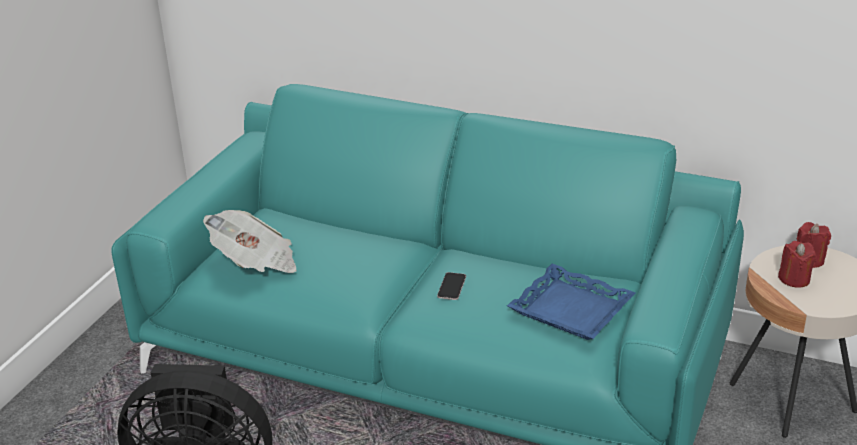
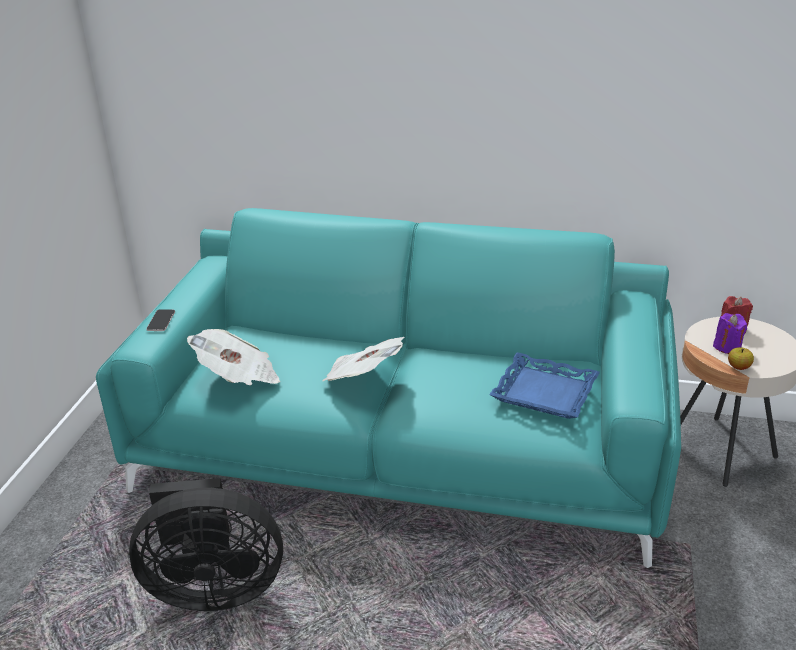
camera: 10 degrees left, 0 degrees up
(383, 275) = (363, 377): none -> newspaper
(451, 287) = (429, 382): phone -> phone (161, 321)
(794, 279) = (727, 347): red candle -> purple candle
(798, 303) = (738, 367): none -> apple

